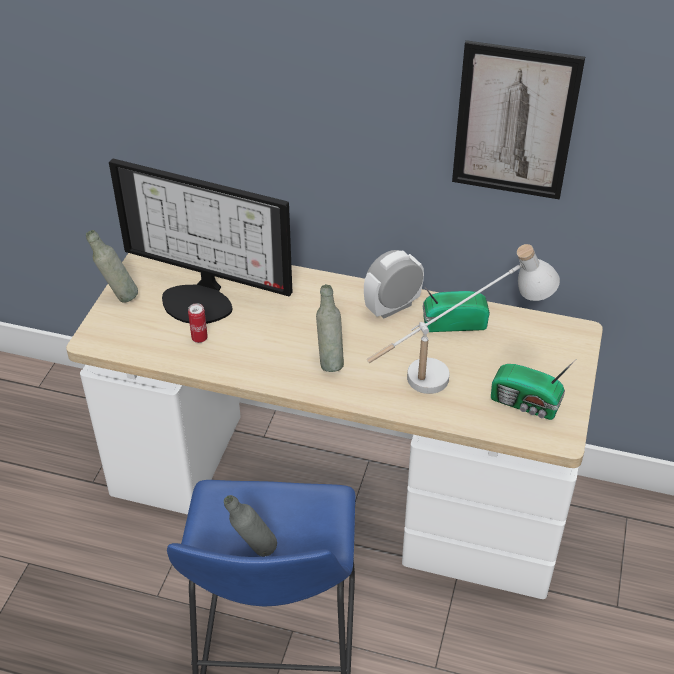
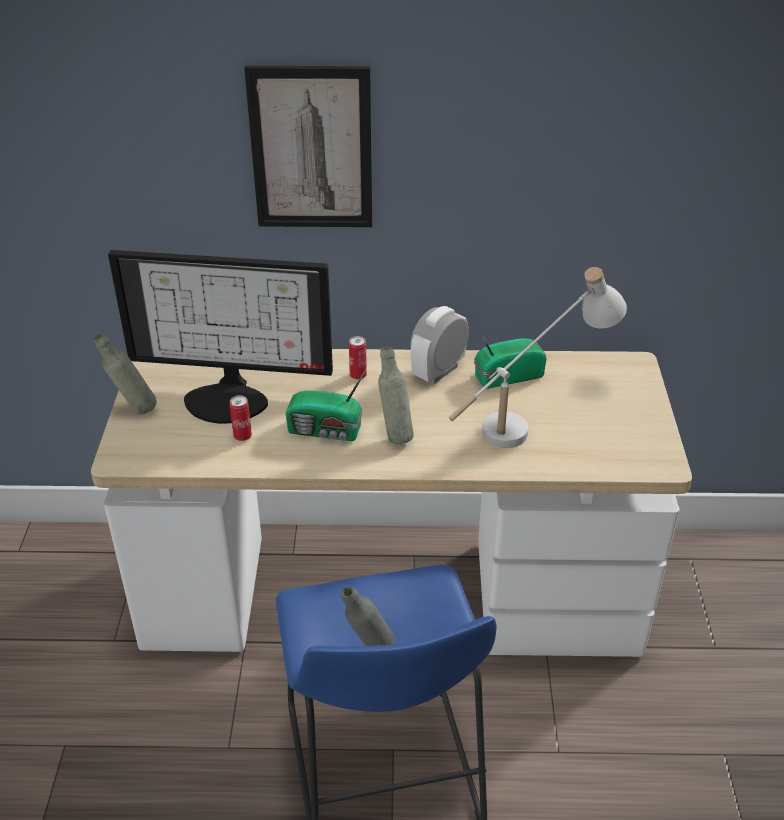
camera: 15 degrees left, 5 degrees down
(319, 298) = (358, 375): none -> can
(514, 121) = (554, 144): picture -> picture (311, 149)
(526, 404) = (615, 439): radio -> radio (326, 431)

